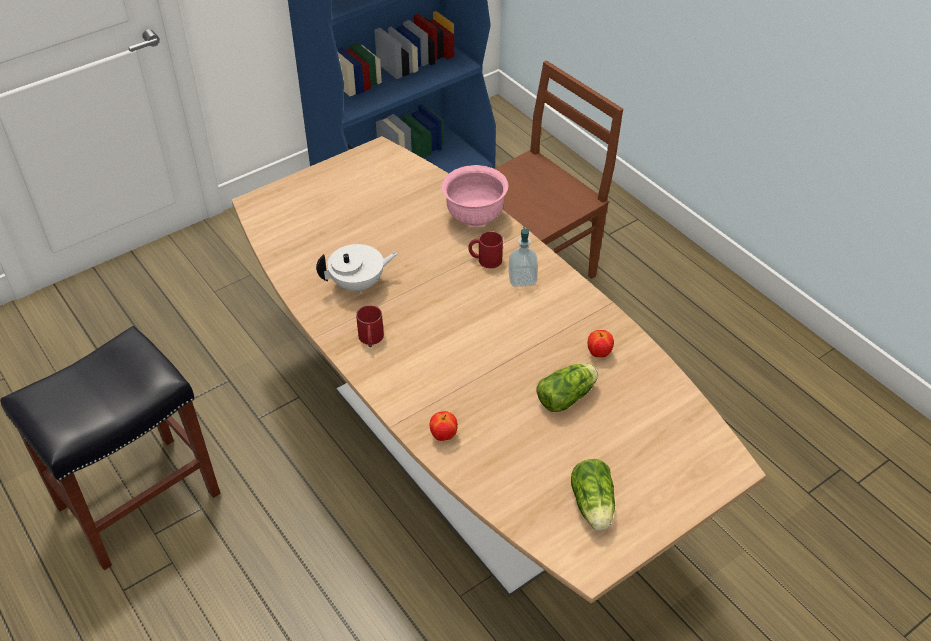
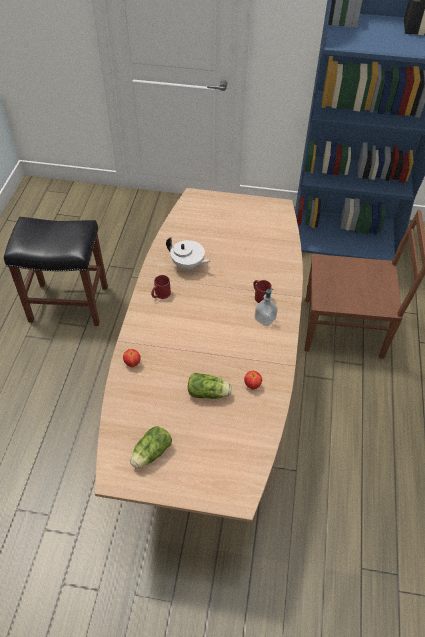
camera: 45 degrees right, 5 degrees up
(474, 216) = (283, 270): pink bowl -> none

